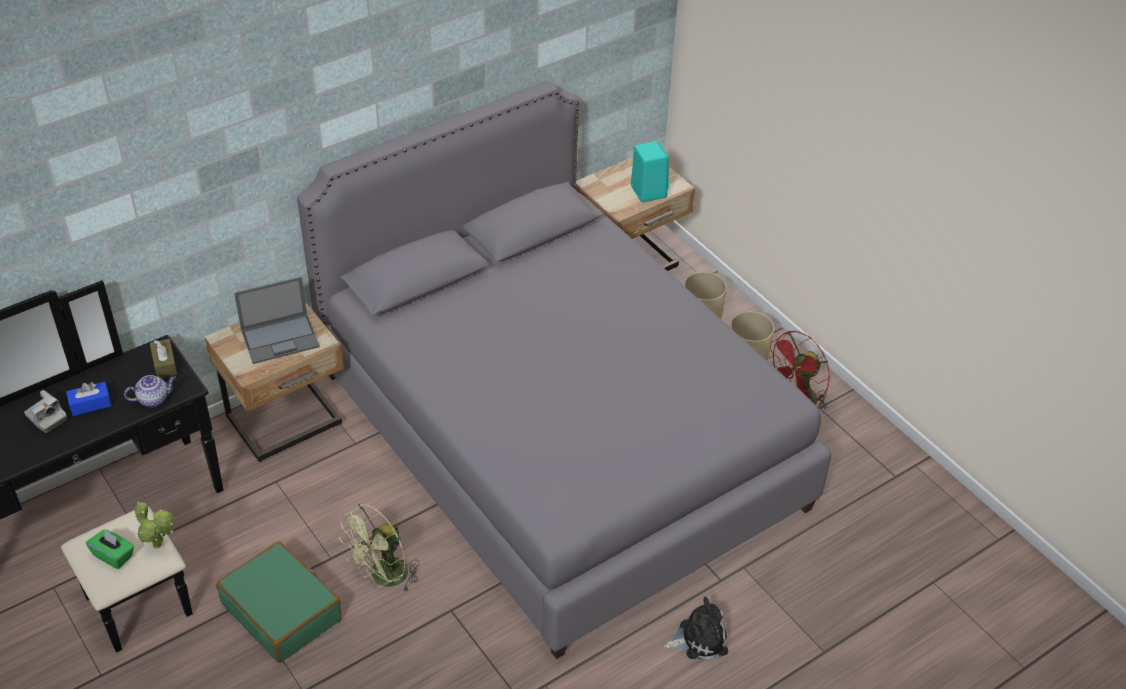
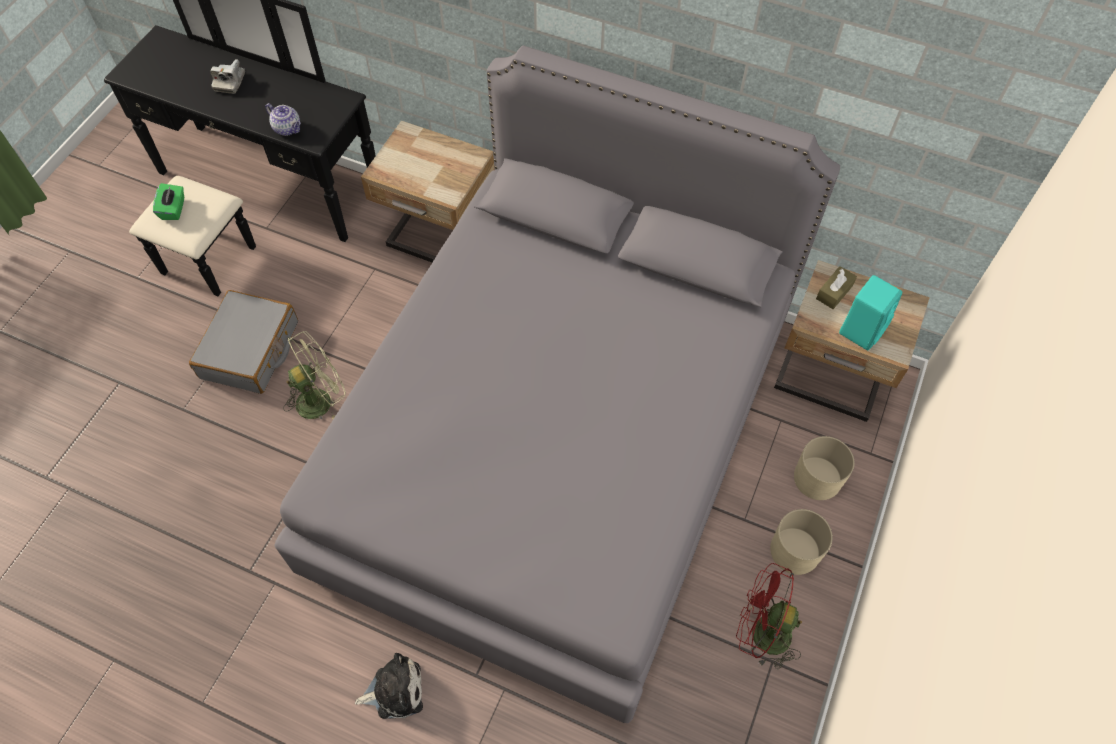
camera: 60 degrees right, 15 degrees up
(90, 404) = (259, 97): blue tissue box -> none
(160, 546) = (198, 230): potted plant -> none
(164, 364) = (330, 112): brown tissue box -> brown tissue box (834, 292)
(281, 338) = (433, 168): laptop -> none
(282, 611) = (250, 350): green suitcase -> grey suitcase
(383, 578) = (320, 398): green fan -> green fan turned 135 degrees clockwise
(699, 638) = (395, 690): plush toy -> plush toy turned 60 degrees counterclockwise

